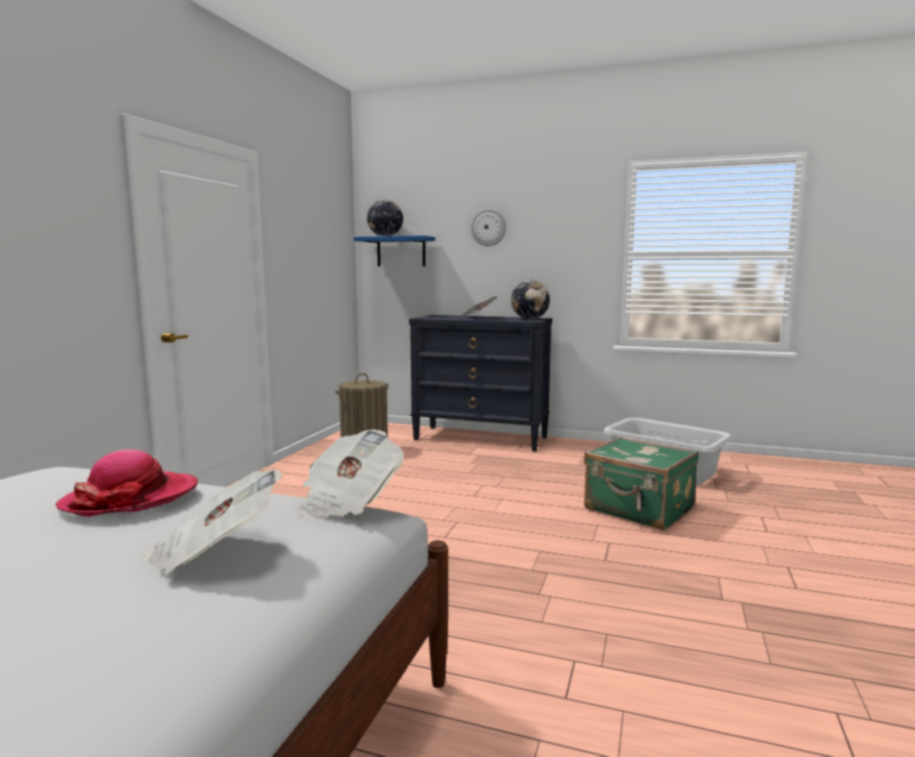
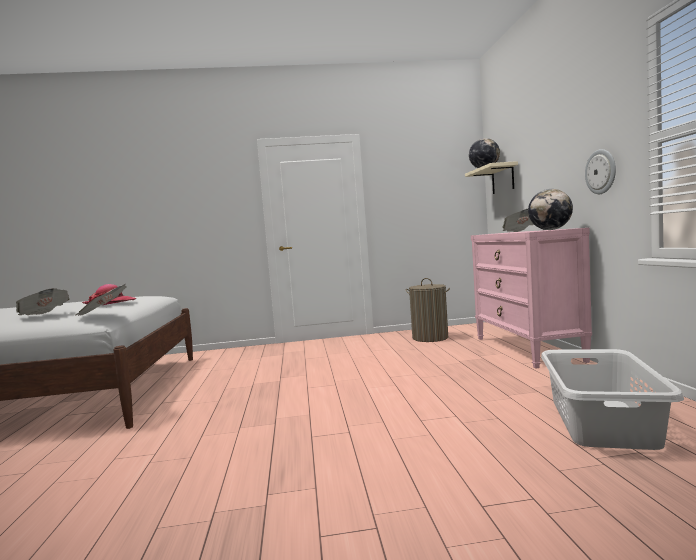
camera: 65 degrees right, 5 degrees down
(401, 252) = (503, 179): blue shelf -> beige shelf
(481, 438) = (527, 349): black dresser -> pink dresser
(488, 227) = (546, 141): wall clock -> wall clock (601, 171)
(638, 510) = (444, 430): green suitcase -> none

